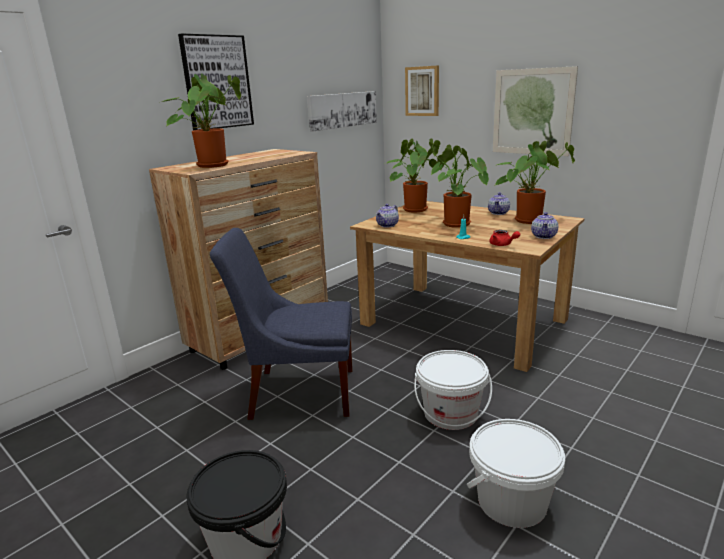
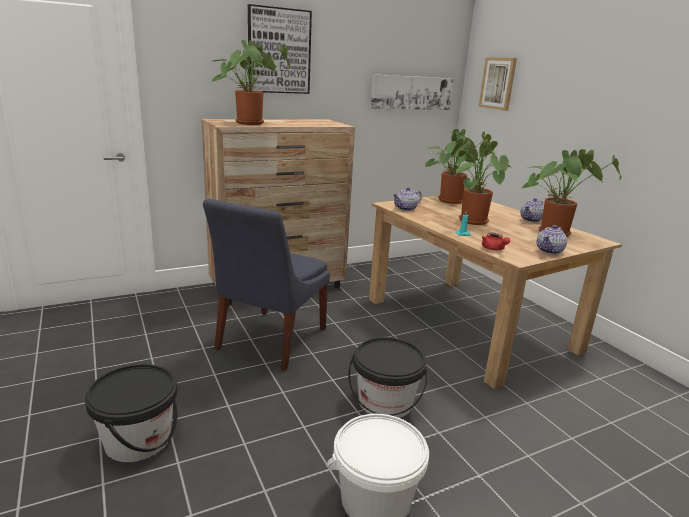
camera: 20 degrees right, 0 degrees up
(297, 392) = (269, 341): blue chair -> blue chair turned 90 degrees counterclockwise
(451, 413) = (385, 402): white bucket -> black bucket
(532, 112) = (597, 118): picture -> none

